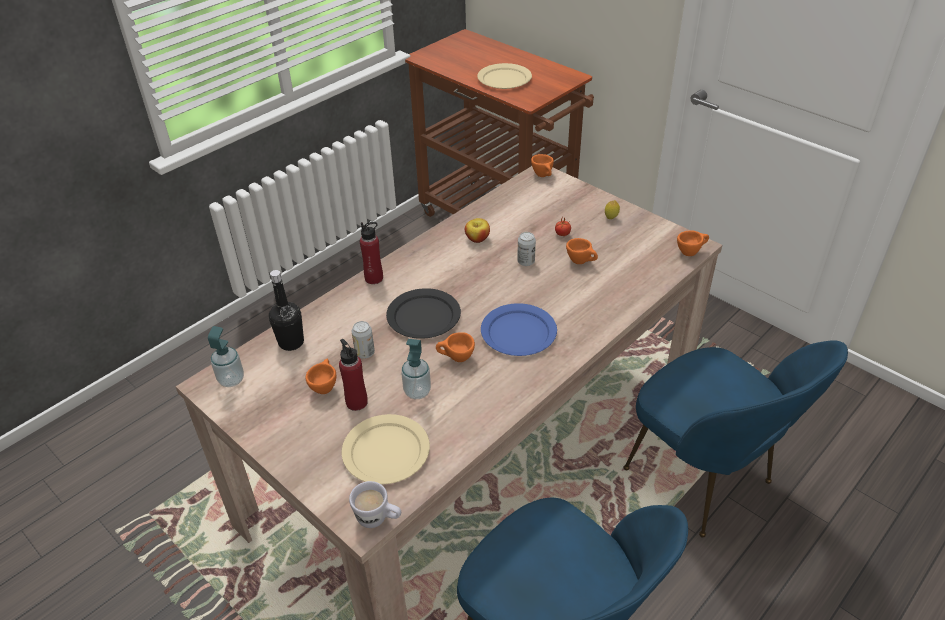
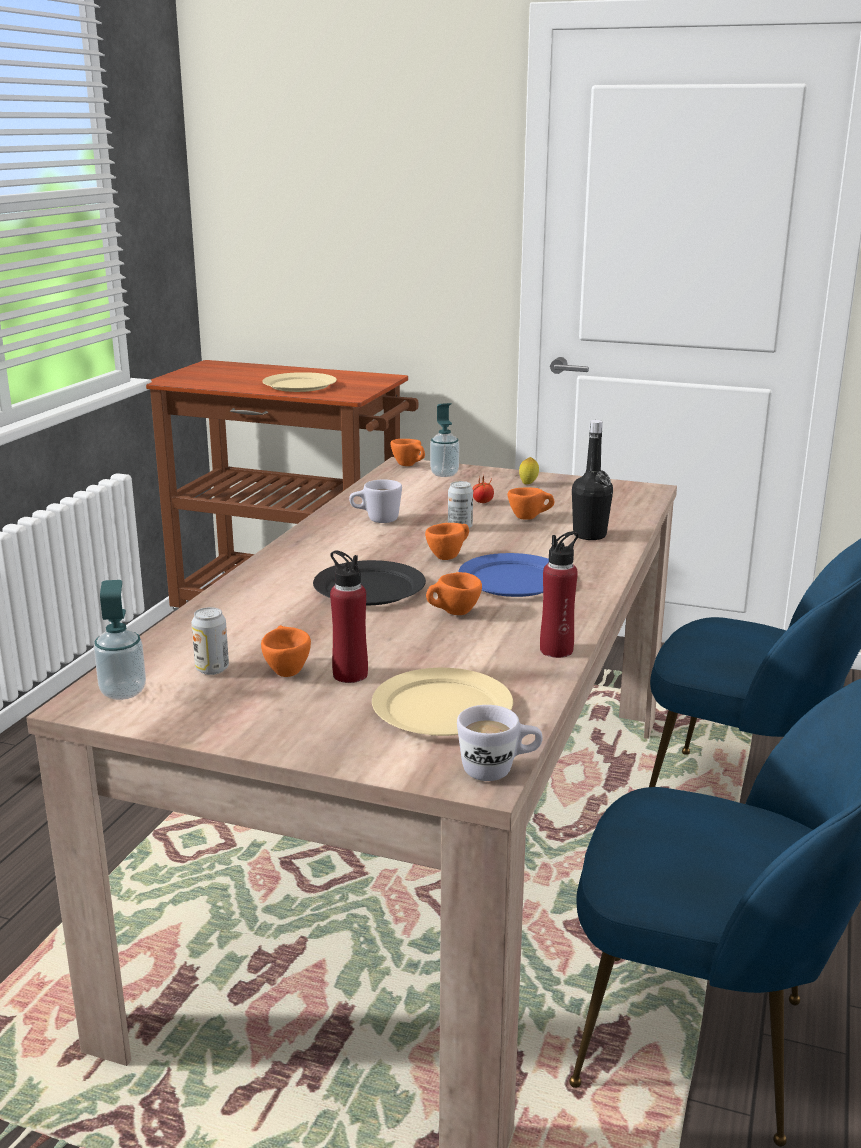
camera: 25 degrees left, 20 degrees down
(291, 342) = (190, 641): black bottle -> black bottle (589, 535)
(365, 353) = (316, 631): can -> can (212, 669)
(374, 278) = (262, 569): red bottle -> red bottle (556, 650)
(417, 391) = (429, 649): soap dispenser -> soap dispenser (444, 474)
(477, 239) = (376, 520): apple -> white mug
(691, 252) = (649, 494): orange cup -> orange cup (449, 556)

